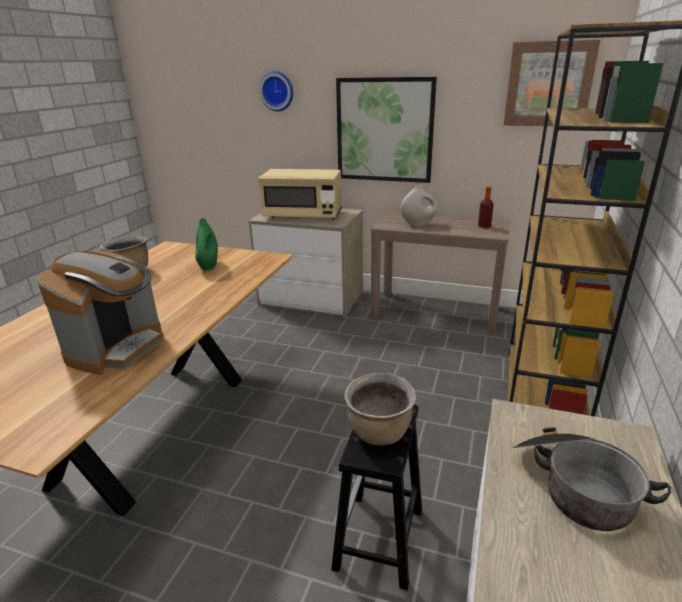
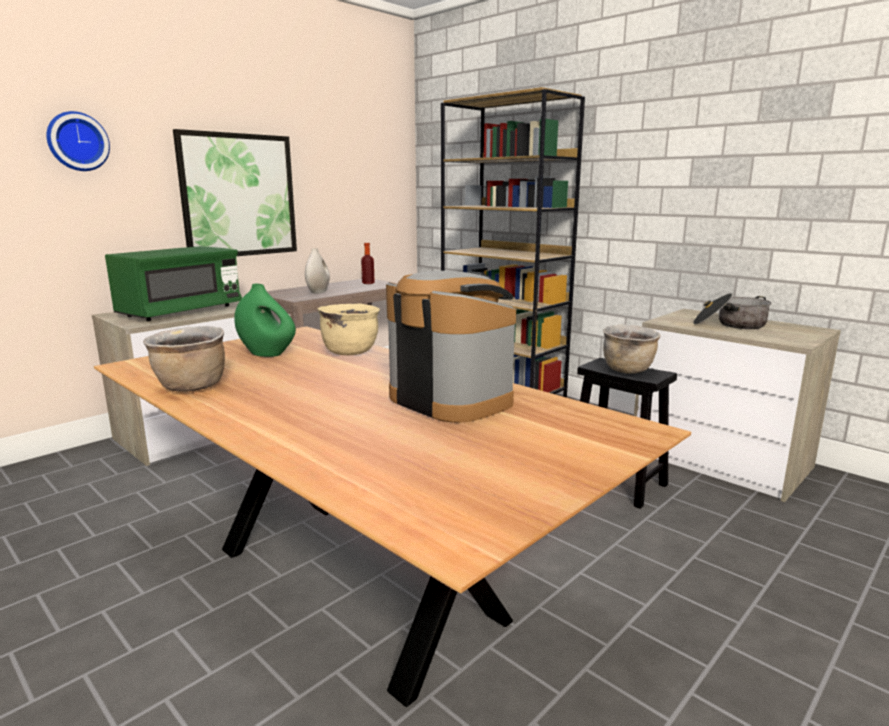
camera: 65 degrees left, 10 degrees down
(227, 286) = (350, 352): none -> beige cooking pot
(303, 215) = (181, 312): beige microwave -> green microwave
(548, 84) = (374, 150): picture -> none

